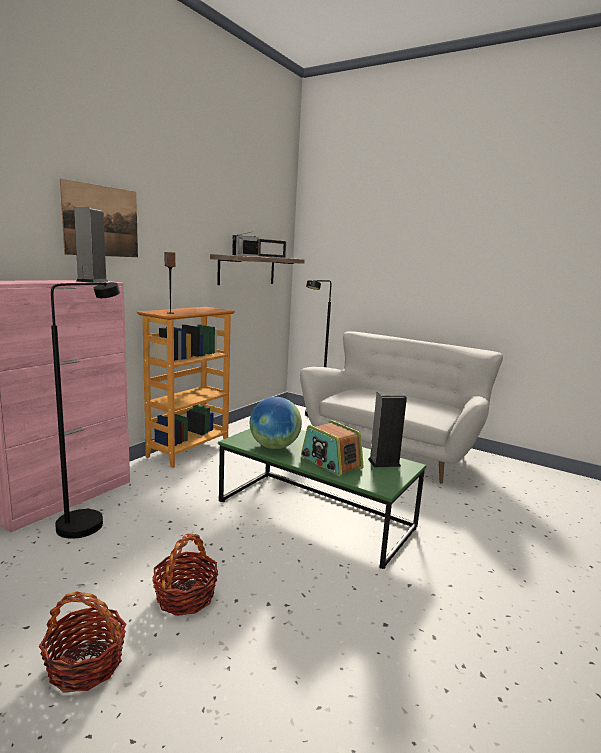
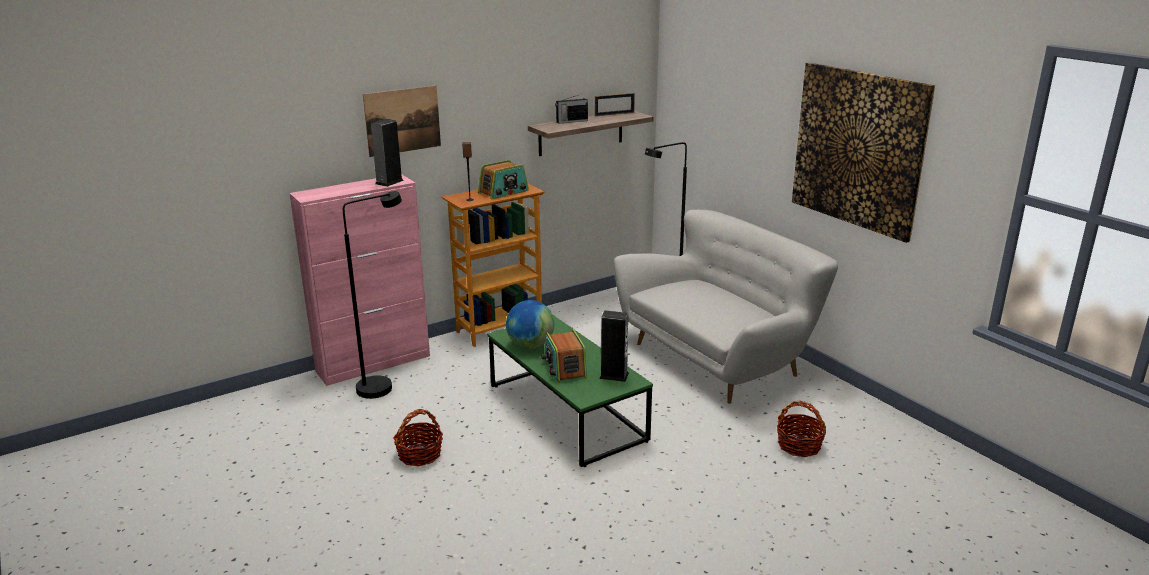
camera: 25 degrees right, 10 degrees up
(86, 664) = (340, 479): basket -> basket (799, 446)
(197, 310) = (503, 192): none -> radio
(511, 259) = (858, 149): none -> picture

